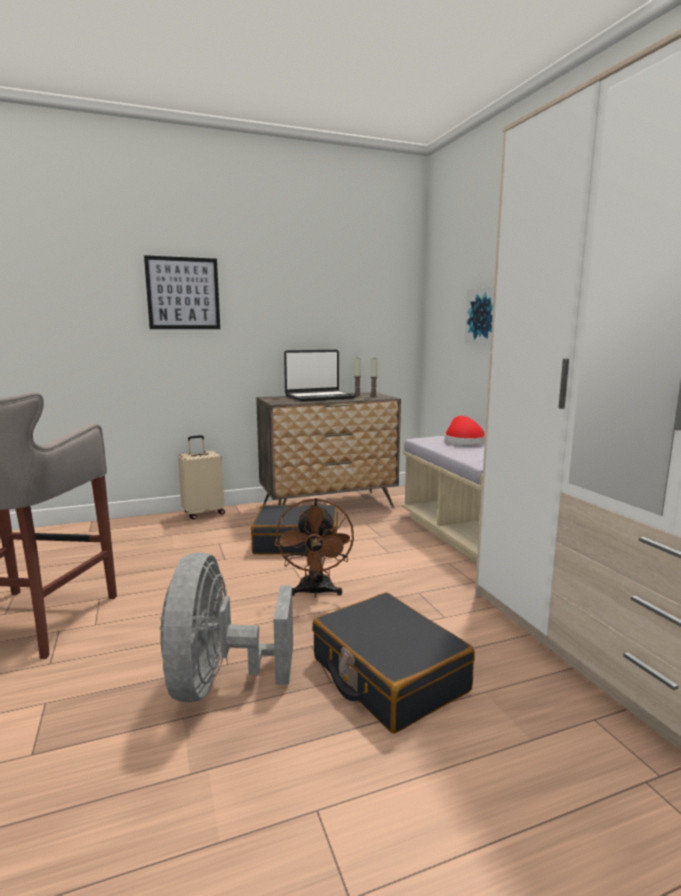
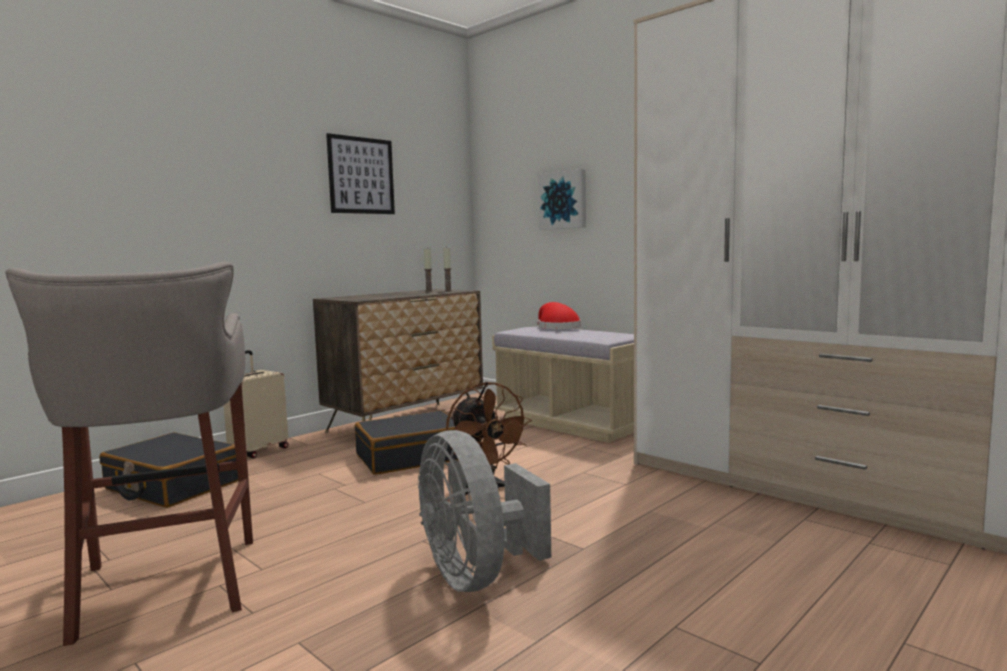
camera: 25 degrees left, 5 degrees down
(183, 293) = (221, 171): picture -> picture (361, 175)
(319, 397) = (390, 294): laptop -> none
(388, 675) = (626, 532): black suitcase -> black suitcase (171, 486)

